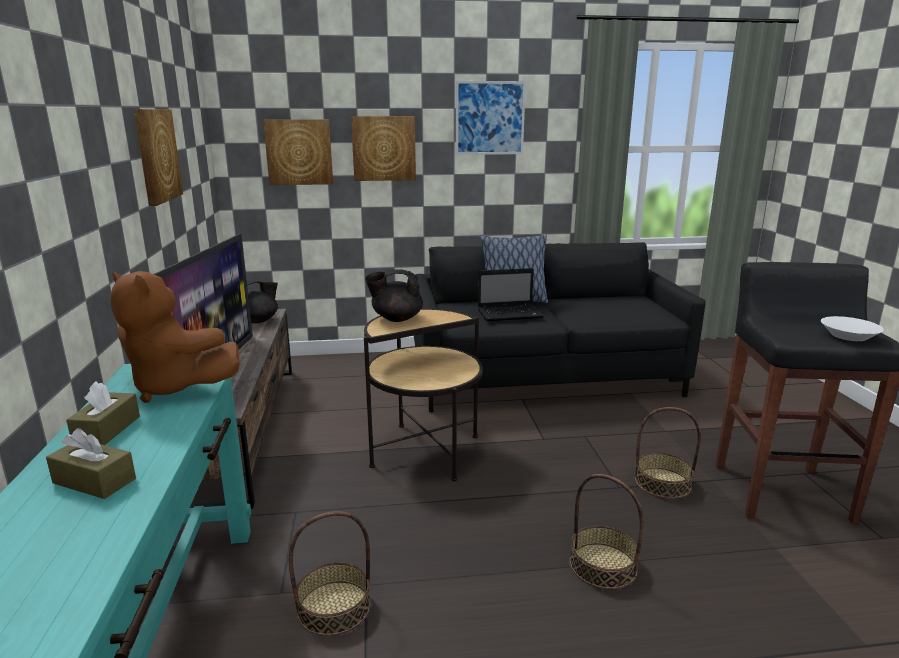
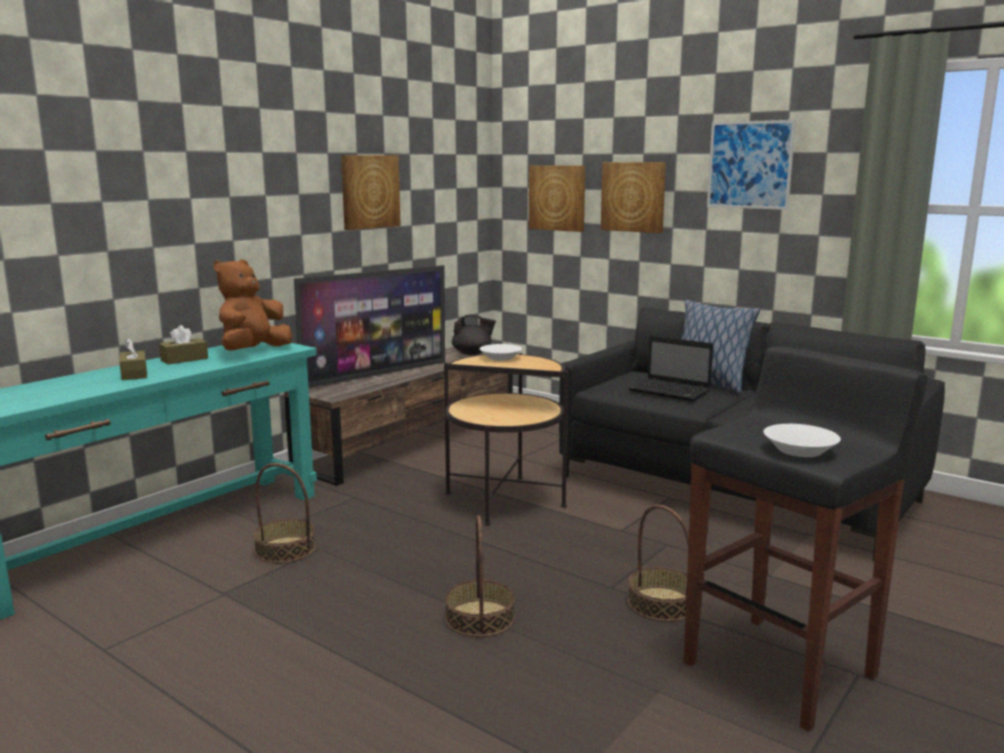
camera: 45 degrees right, 5 degrees down
(175, 387) = (253, 352): brown plush toy -> brown plush toy turned 45 degrees clockwise
(396, 318) = (500, 358): black teapot -> white bowl

